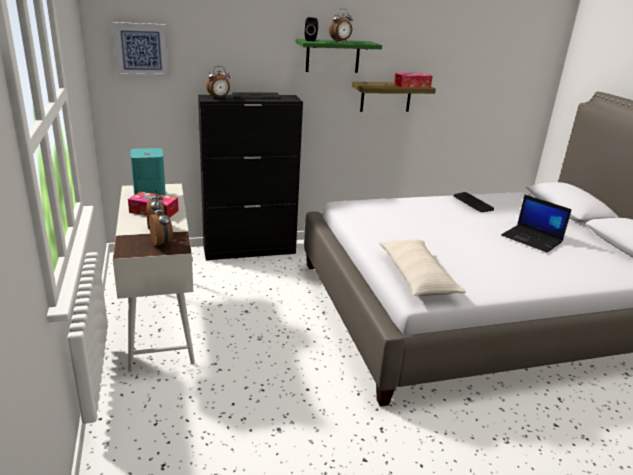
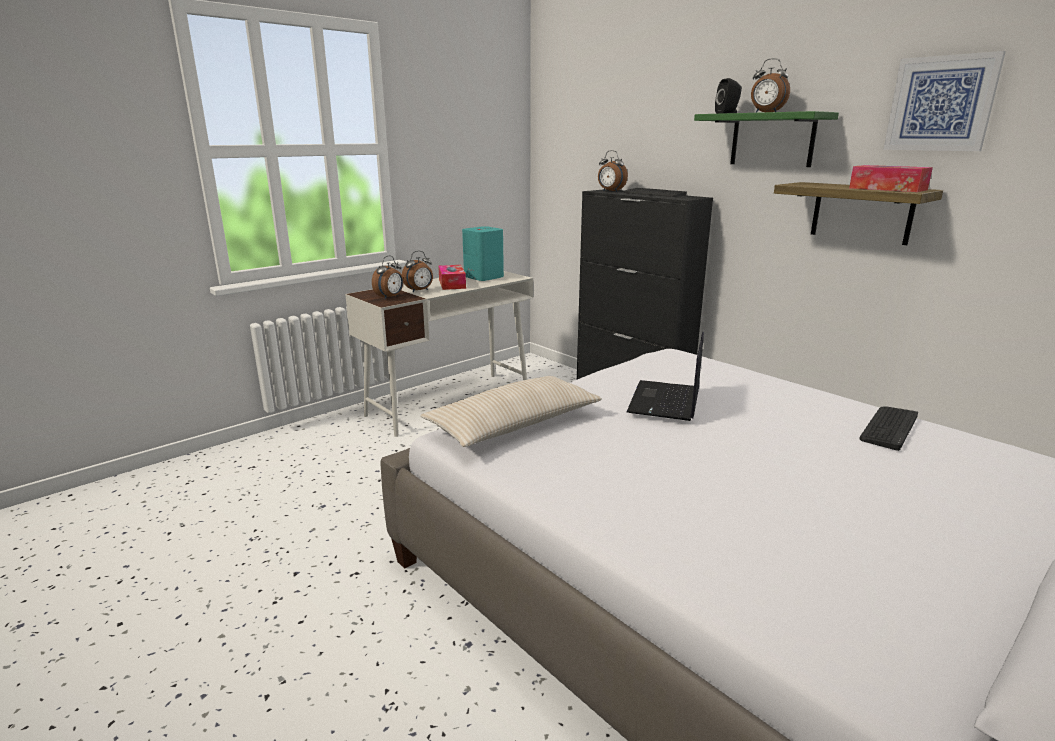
camera: 65 degrees right, 5 degrees down
(141, 50) = (568, 136): picture -> picture (941, 104)
(532, 239) = (831, 505): laptop -> laptop (665, 401)

